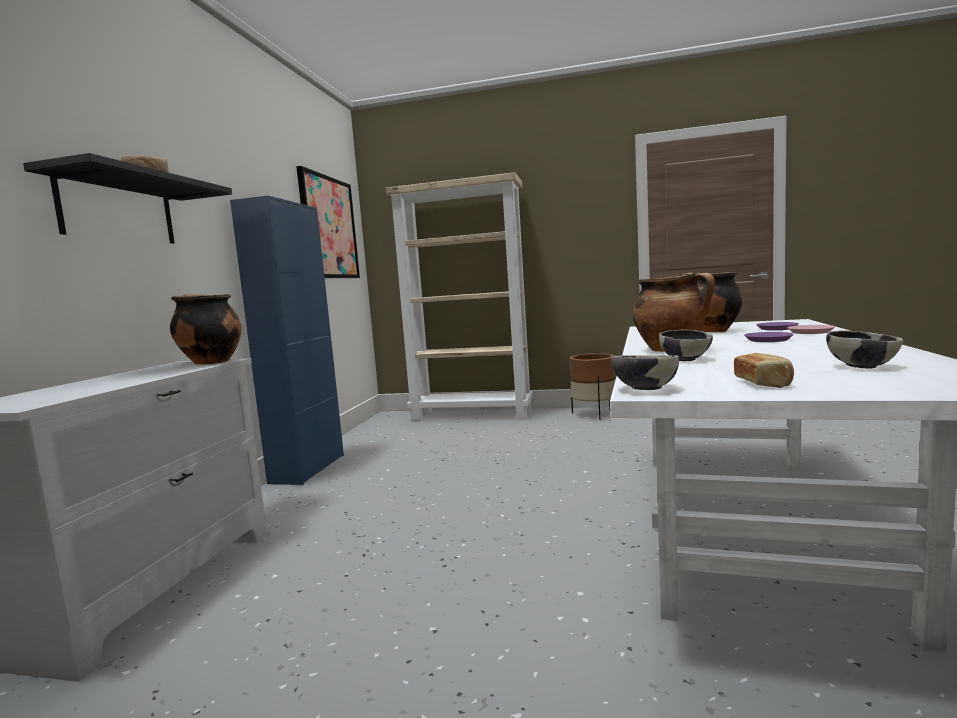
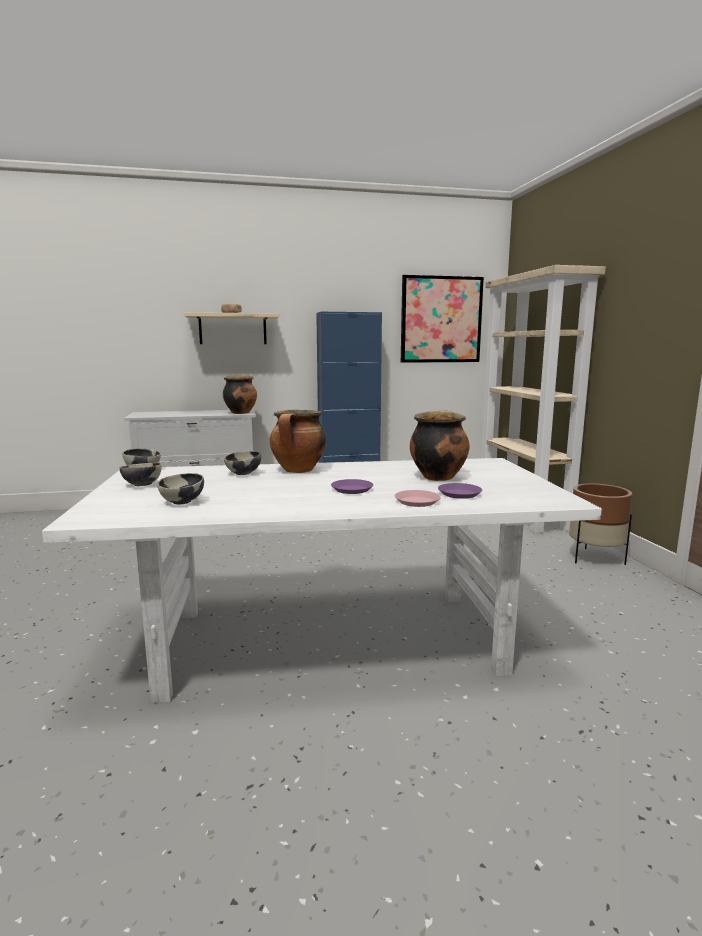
camera: 65 degrees right, 5 degrees up
(118, 210) = (233, 329): black shelf -> beige shelf
(764, 383) = (142, 485): bread -> bowl

